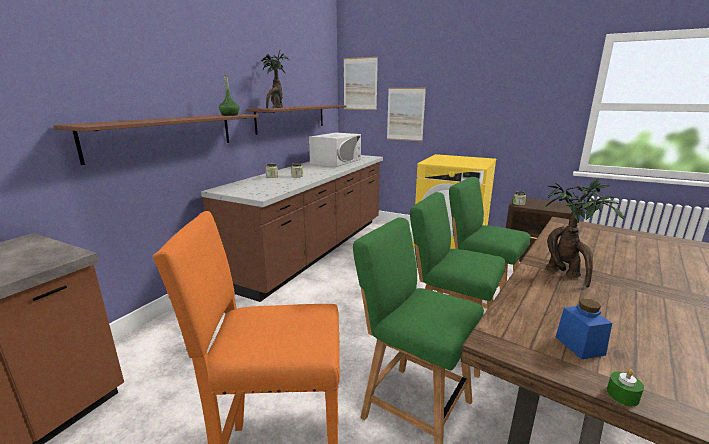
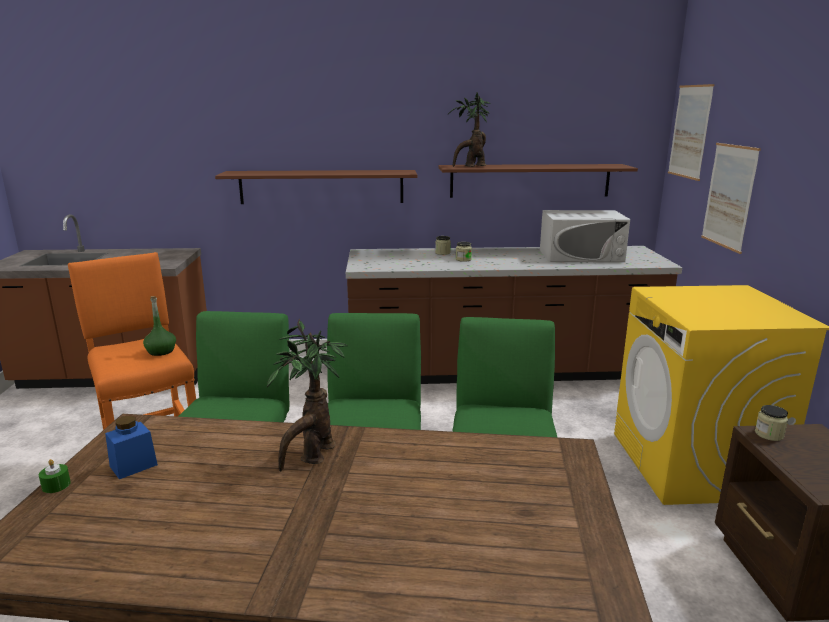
camera: 60 degrees right, 0 degrees up
(230, 115) = (384, 172): green bottle -> green bottle (161, 351)

